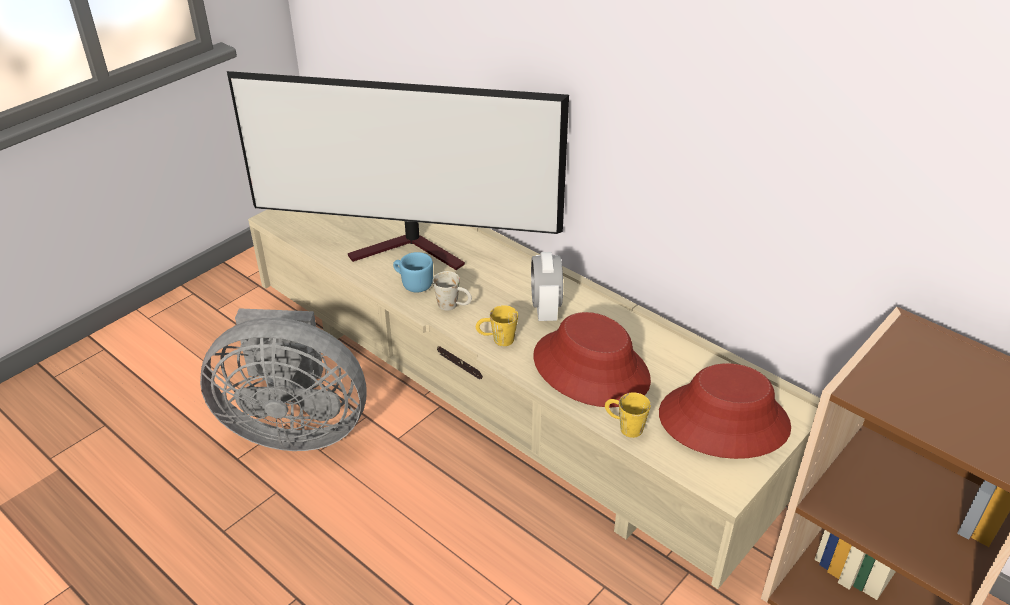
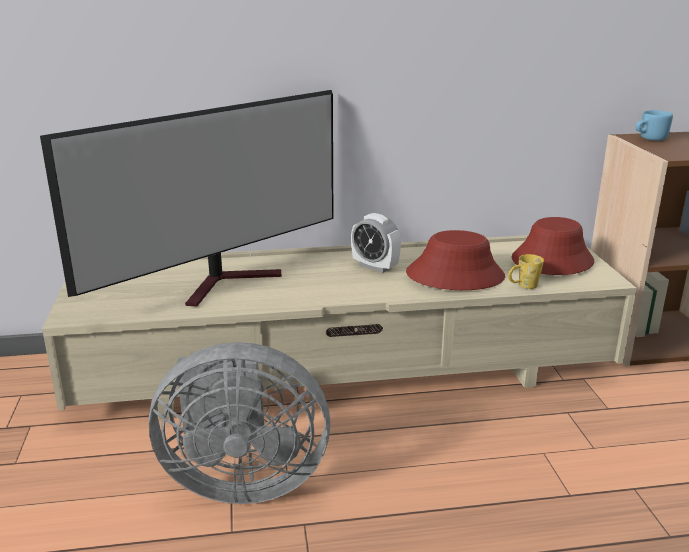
camera: 50 degrees left, 15 degrees down
(294, 427) = (241, 480): grey fan -> grey fan turned 45 degrees clockwise
(413, 283) = (267, 295): blue mug -> blue mug (649, 139)
(453, 306) = (319, 291): white mug -> none
(496, 340) = (380, 291): yellow mug -> none

